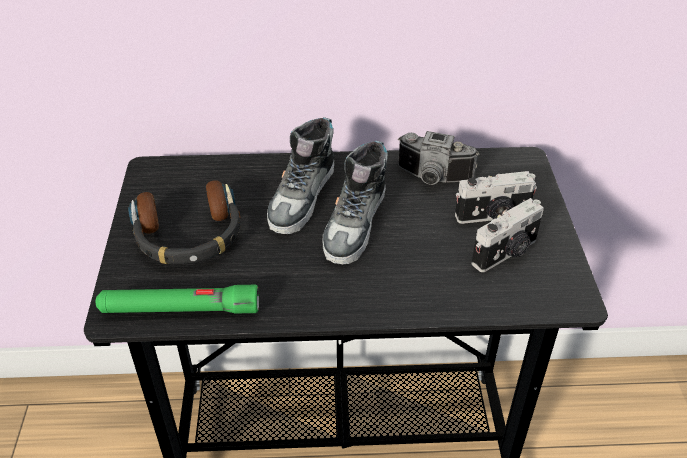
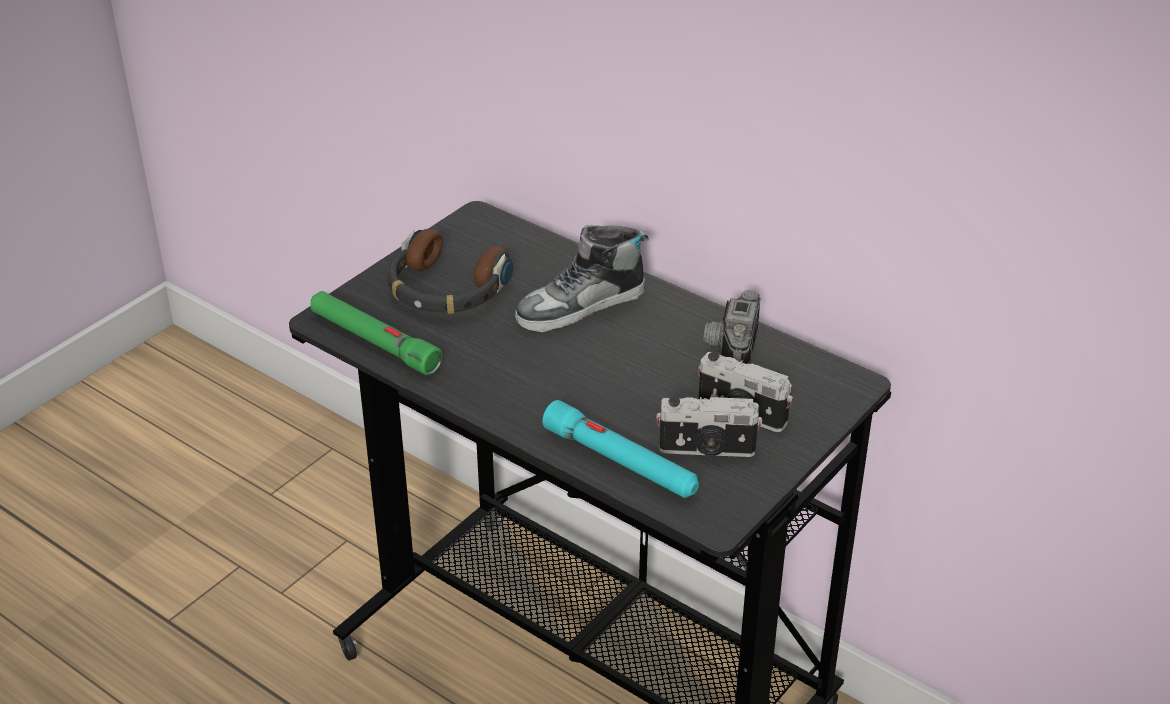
camera: 40 degrees right, 5 degrees down
(356, 224) = (599, 353): shoe -> none
(432, 178) = (728, 352): camera -> camera turned 45 degrees clockwise
(467, 295) = (620, 462): none -> turquoise flashlight

